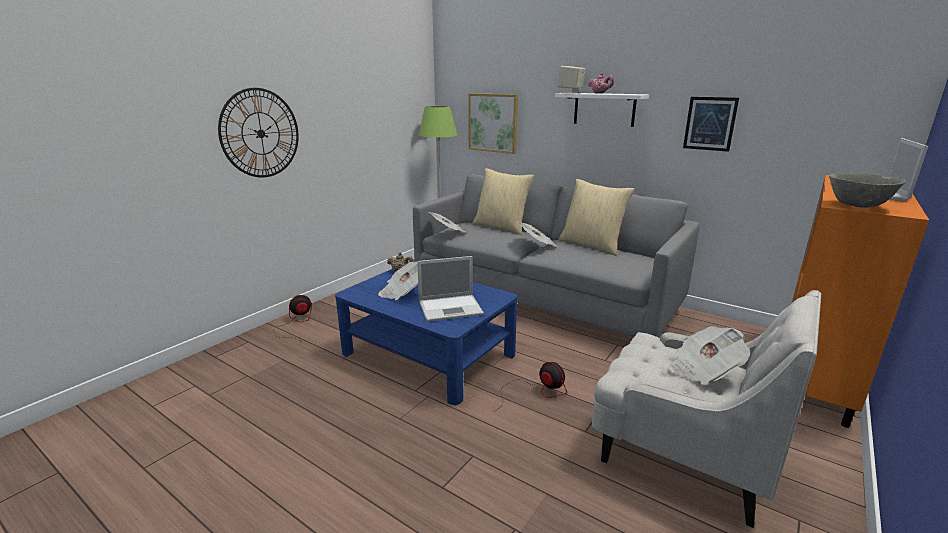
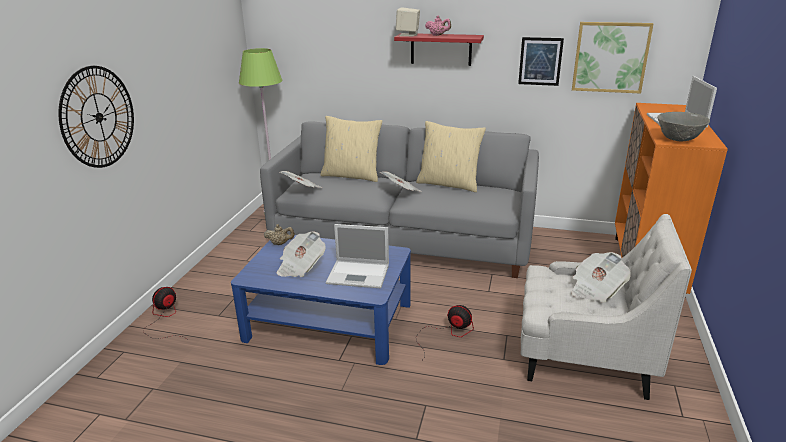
camera: 20 degrees left, 5 degrees up
(451, 308) = (359, 274): laptop -> laptop turned 45 degrees clockwise
(493, 123) = (321, 64): picture -> picture (610, 57)
(604, 109) = (441, 49): white shelf -> red shelf

